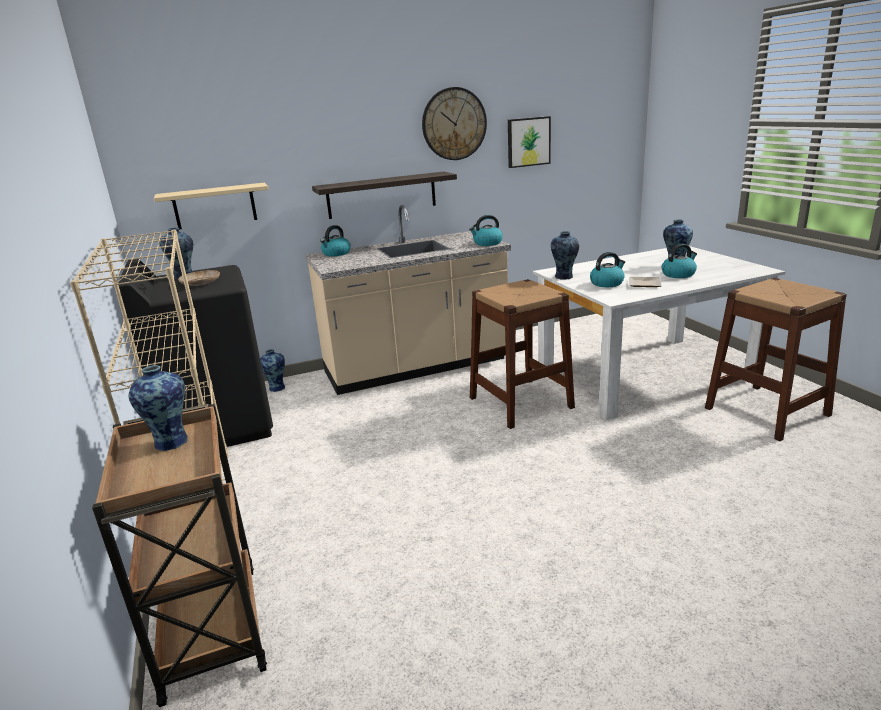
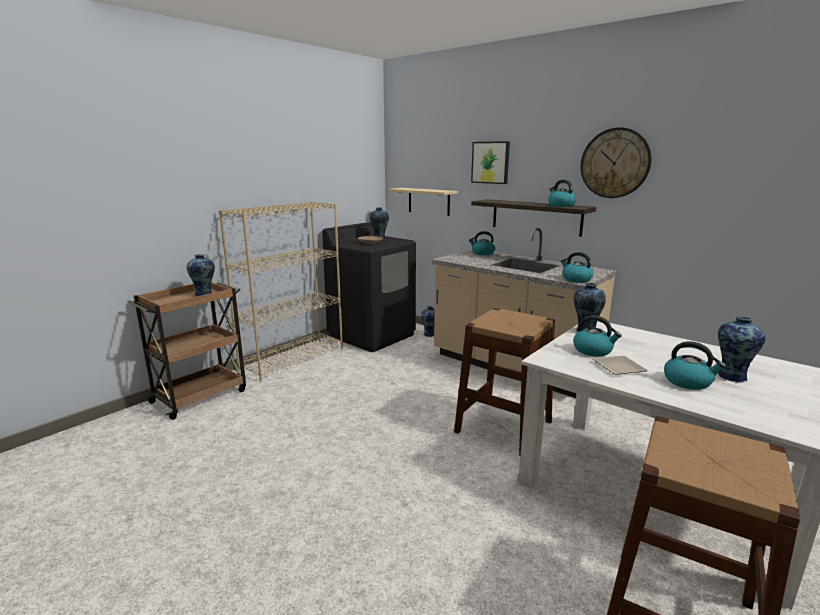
camera: 60 degrees right, 5 degrees down
(420, 175) = (560, 205): none -> kettle
(528, 142) = (704, 191): picture -> picture (490, 162)

